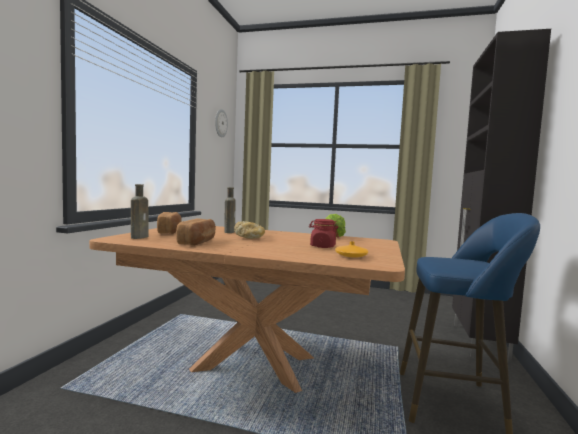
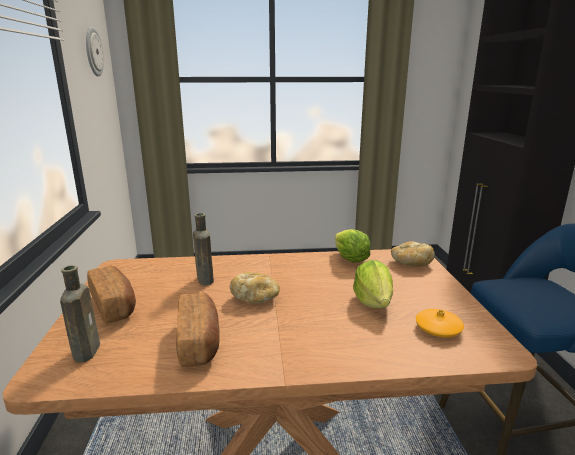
camera: 20 degrees left, 15 degrees up
(322, 246) = (373, 302): red jar -> lettuce
(375, 242) = (410, 263): none -> bread

